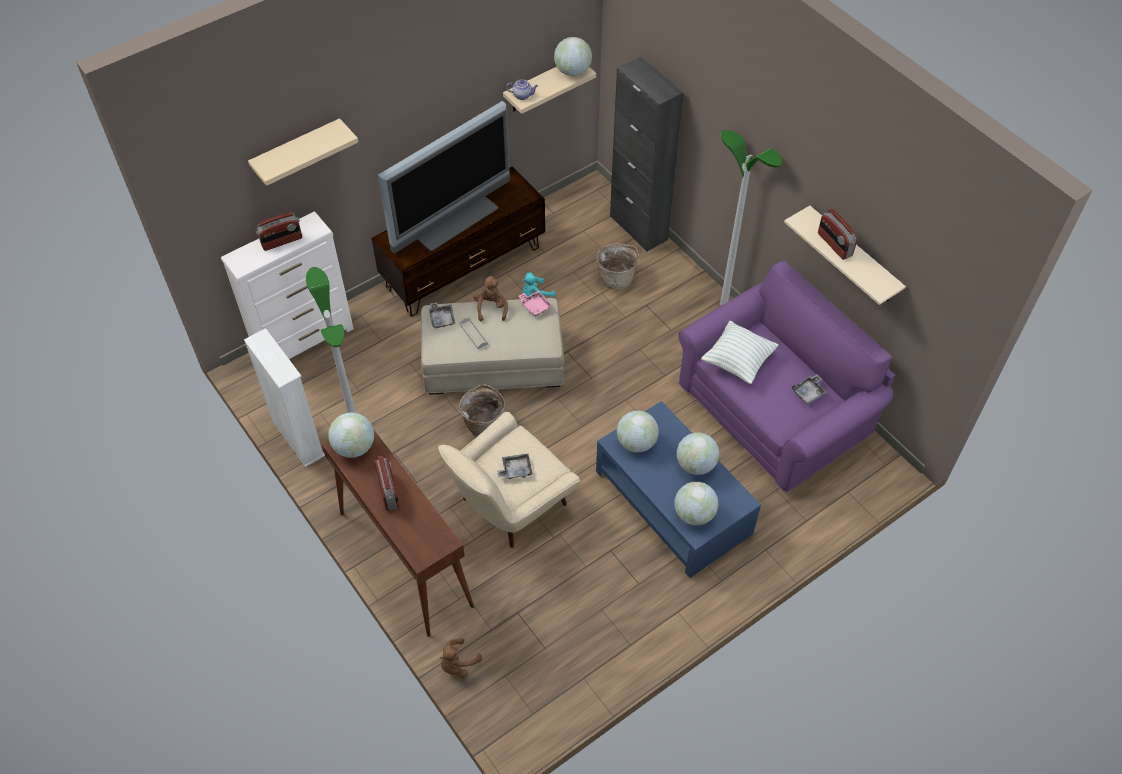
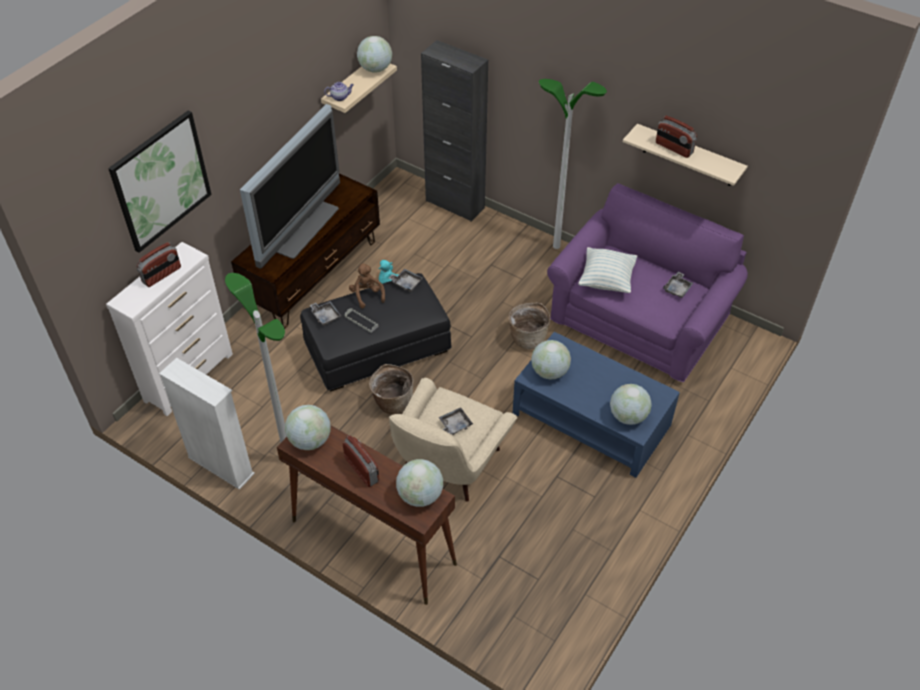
camera: 20 degrees left, 5 degrees down
(297, 151) = (161, 181): beige shelf -> picture
(458, 664) = (465, 620): brown plush toy -> none
(493, 362) = (377, 347): beige ottoman -> black ottoman
(535, 306) = (406, 283): pink tray -> grey tray
(616, 278) = (455, 249): basket -> basket (528, 337)
(695, 465) = (609, 375): globe -> globe (420, 496)

